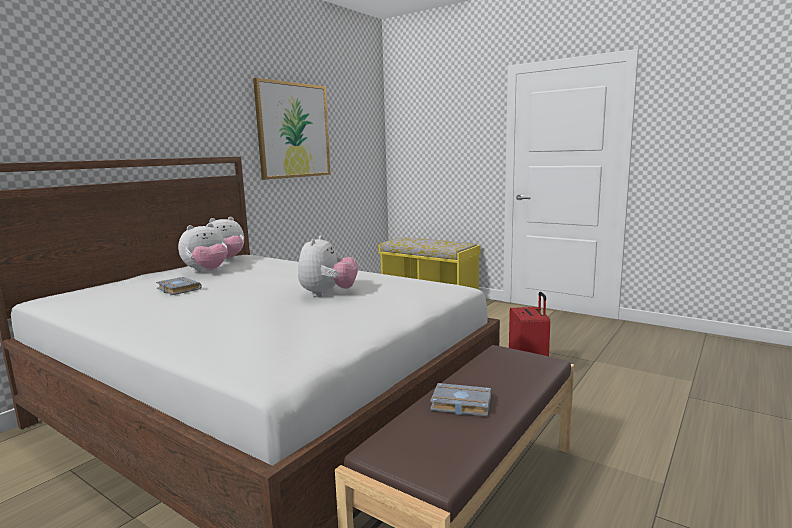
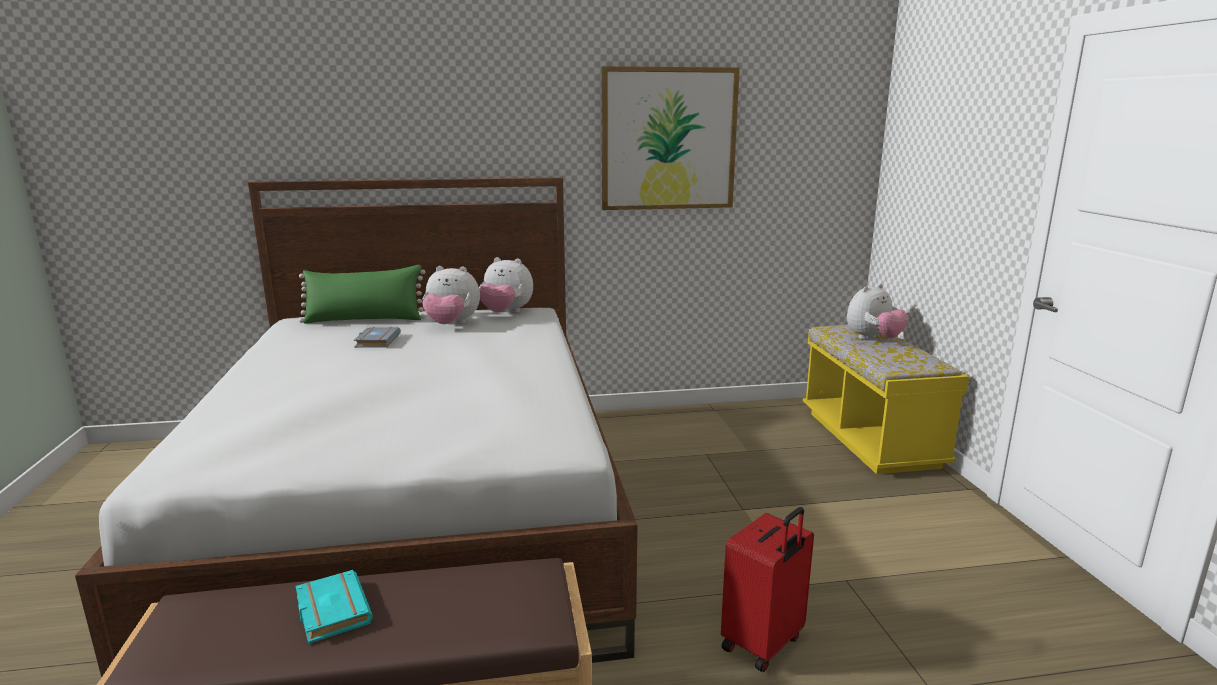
camera: 45 degrees right, 5 degrees up
(119, 285) = (364, 320): none -> green pillow
(328, 294) = (447, 398): plush toy -> plush toy (873, 339)
(459, 404) = (330, 611): grey book -> turquoise book

